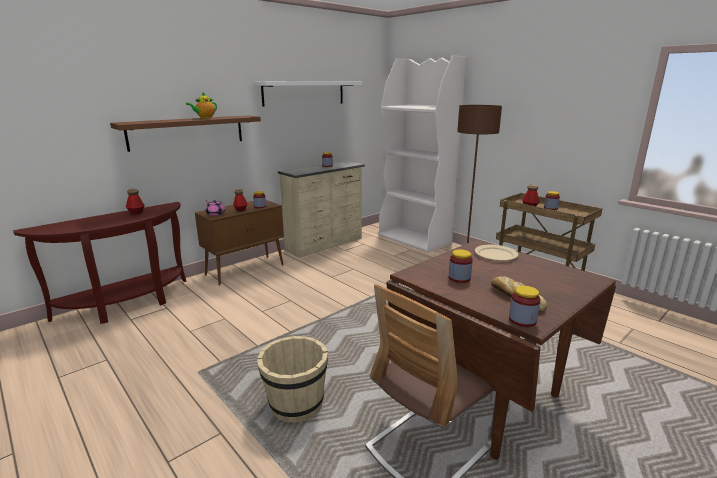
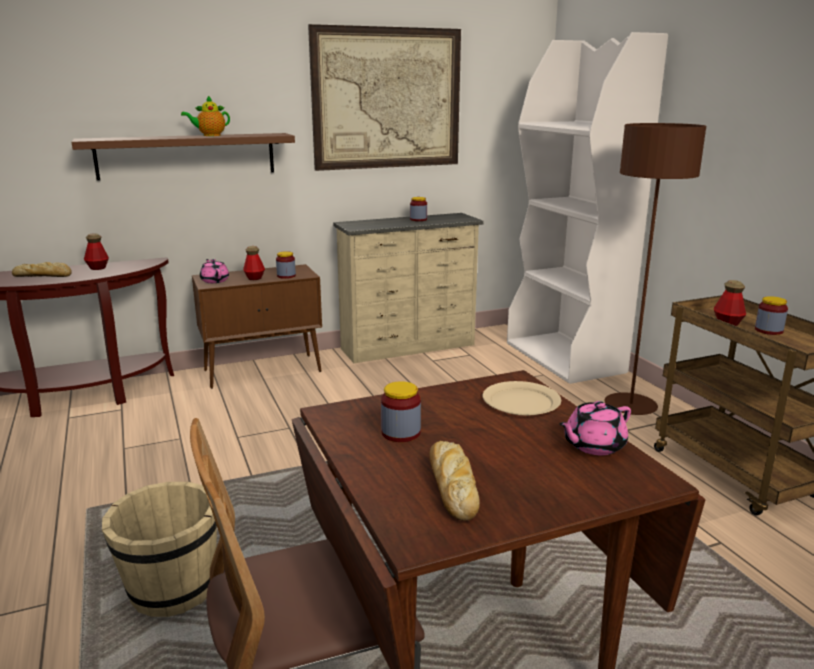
camera: 20 degrees right, 0 degrees up
(101, 221) = (43, 276): none -> bread
(304, 93) = (387, 99): white shelf -> picture
(522, 320) = (409, 528): jar -> none
(552, 269) = (593, 445): none -> pink teapot

